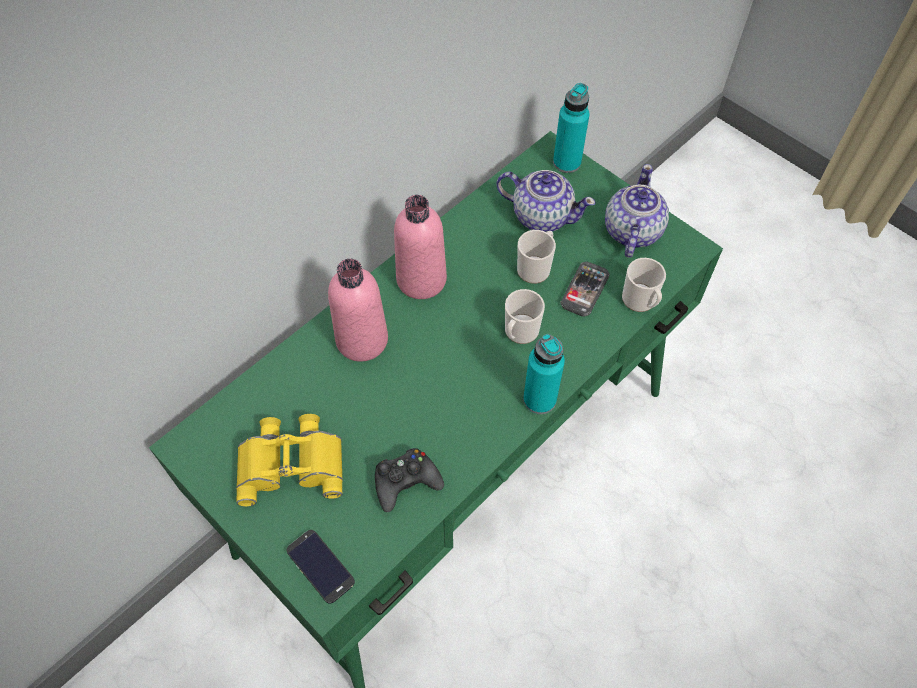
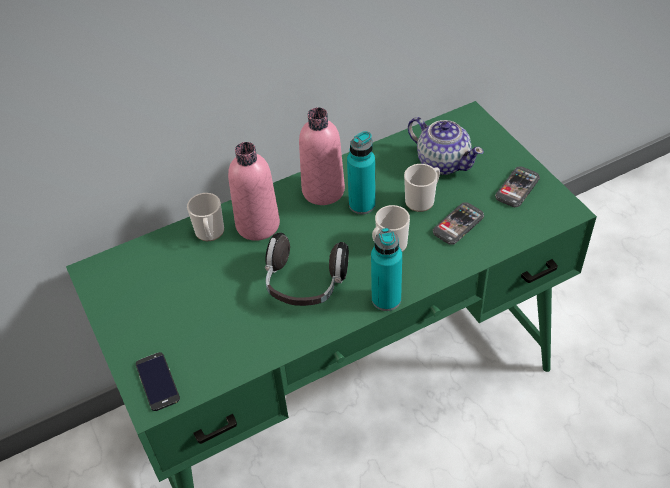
camera: 20 degrees right, 10 degrees down
(292, 462) = (167, 301): yellow binoculars -> none
(406, 482) = (250, 336): black game controller -> none
(444, 403) = (305, 285): none -> headphones
(566, 162) = (480, 126): turquoise bottle -> turquoise bottle (362, 205)
(631, 231) = (517, 188): teapot -> phone
(640, 301) = (504, 243): mug -> mug (210, 233)

